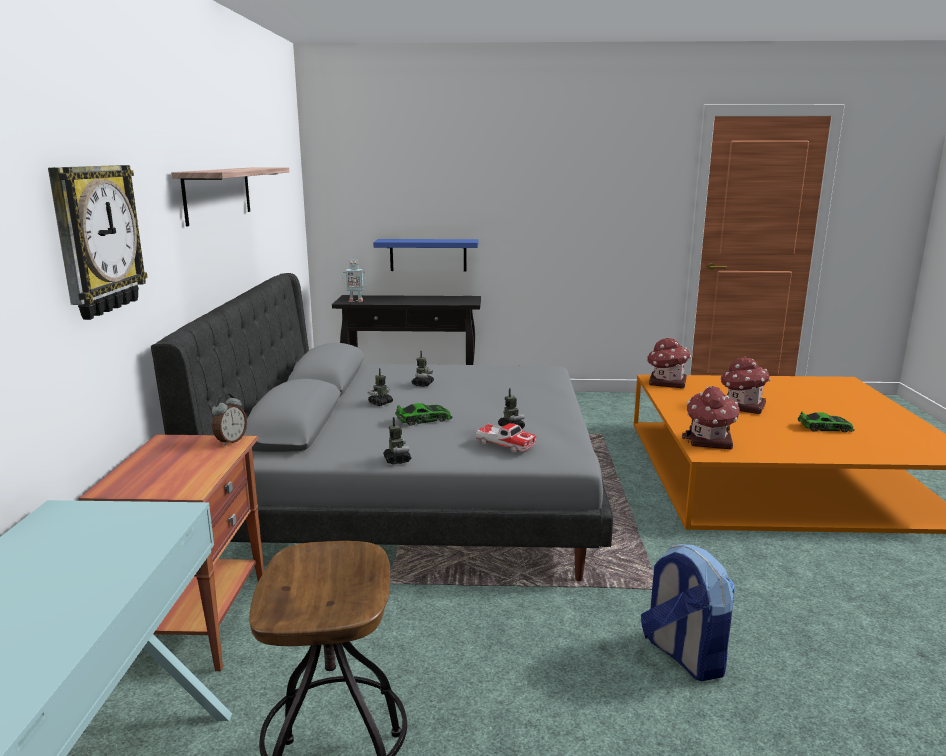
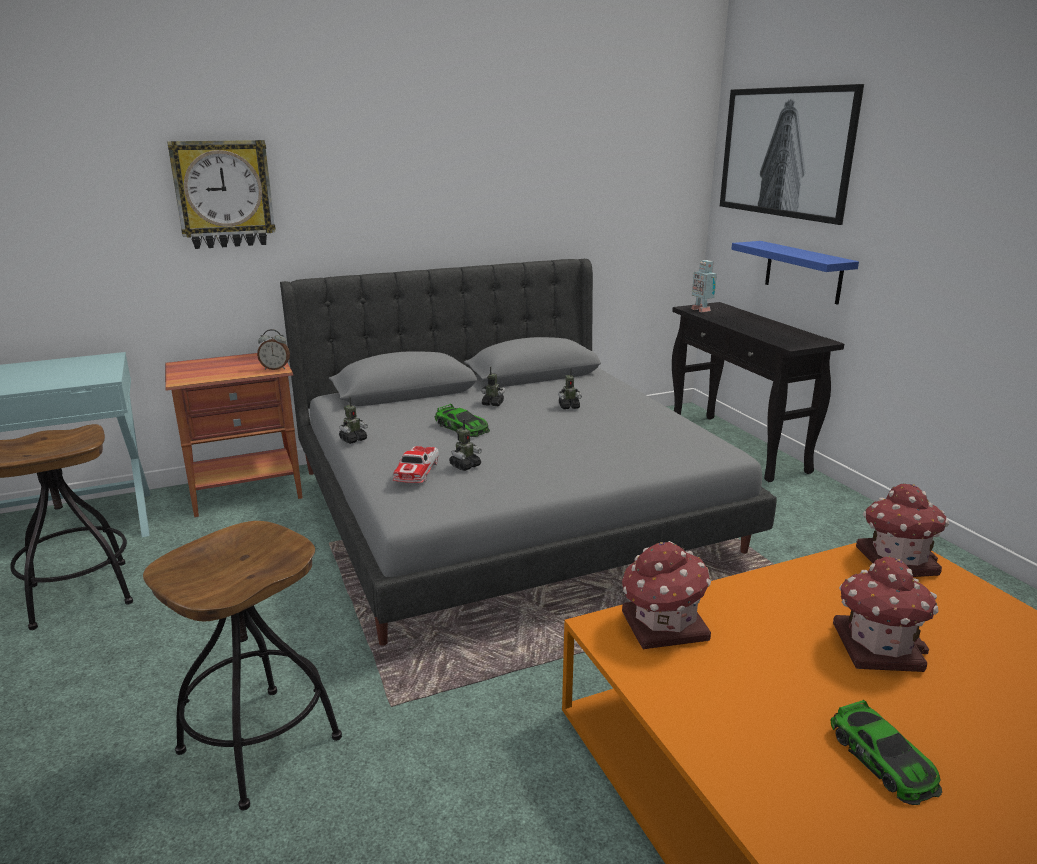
camera: 65 degrees right, 5 degrees up
(218, 194) = (454, 168): shelf -> none
(392, 170) = (786, 152): none -> picture
(683, 655) = (260, 743): backpack -> brown stool

